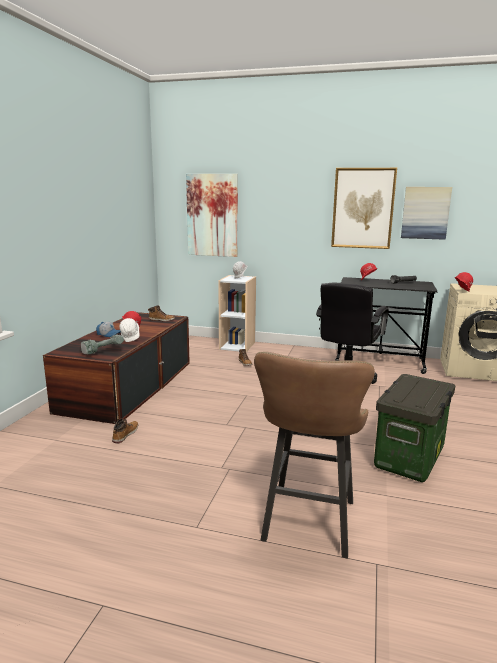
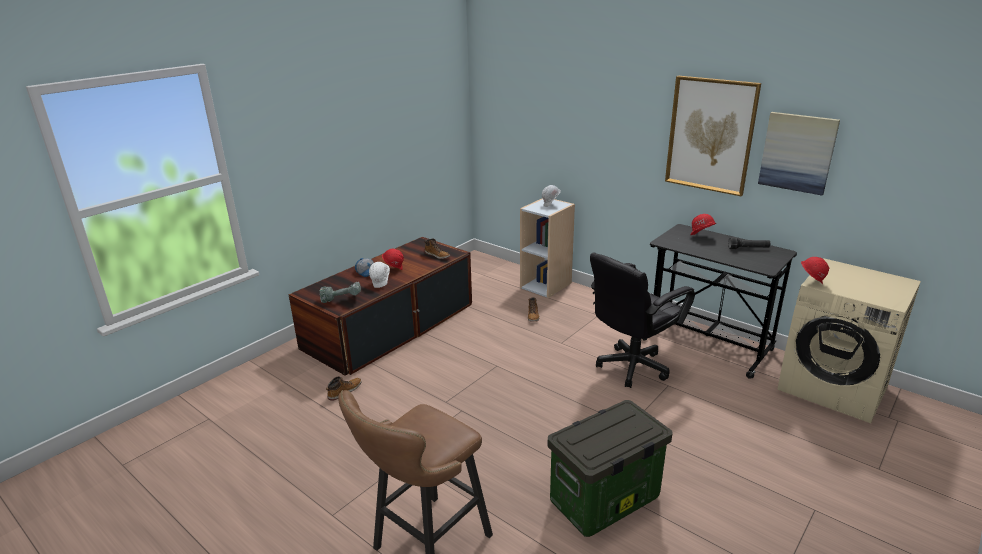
camera: 25 degrees right, 10 degrees up
(212, 215) = (529, 121): picture -> none

